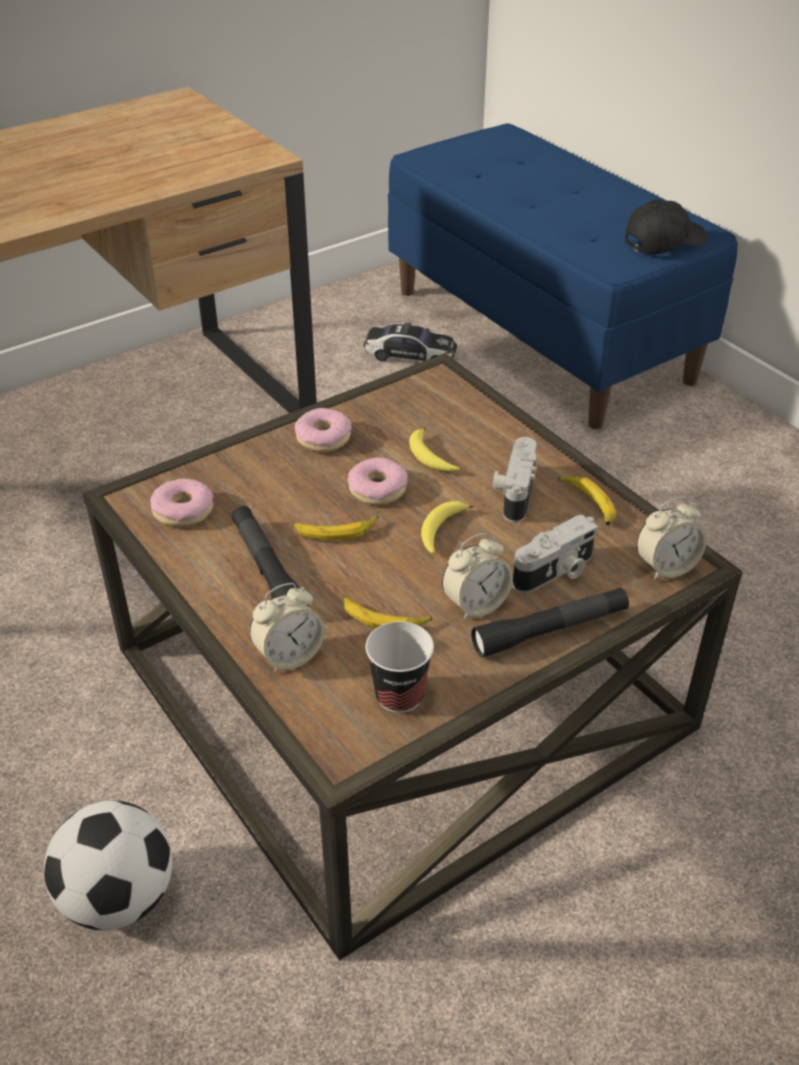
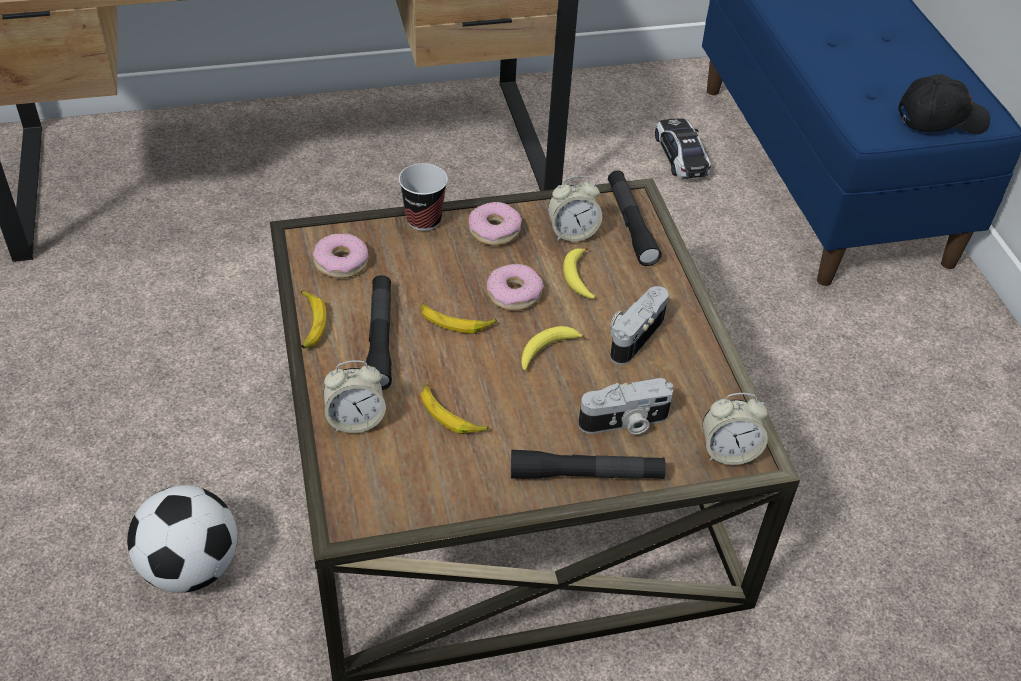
camera: 20 degrees right, 5 degrees up
(399, 695) = (425, 487): cup -> cup (423, 220)
(410, 354) = (681, 157): toy car -> toy car turned 135 degrees counterclockwise
(450, 397) = (630, 224): none -> black flashlight
(475, 604) = (536, 428): alarm clock -> alarm clock (572, 233)
(588, 504) = (695, 368): banana -> banana (310, 324)

